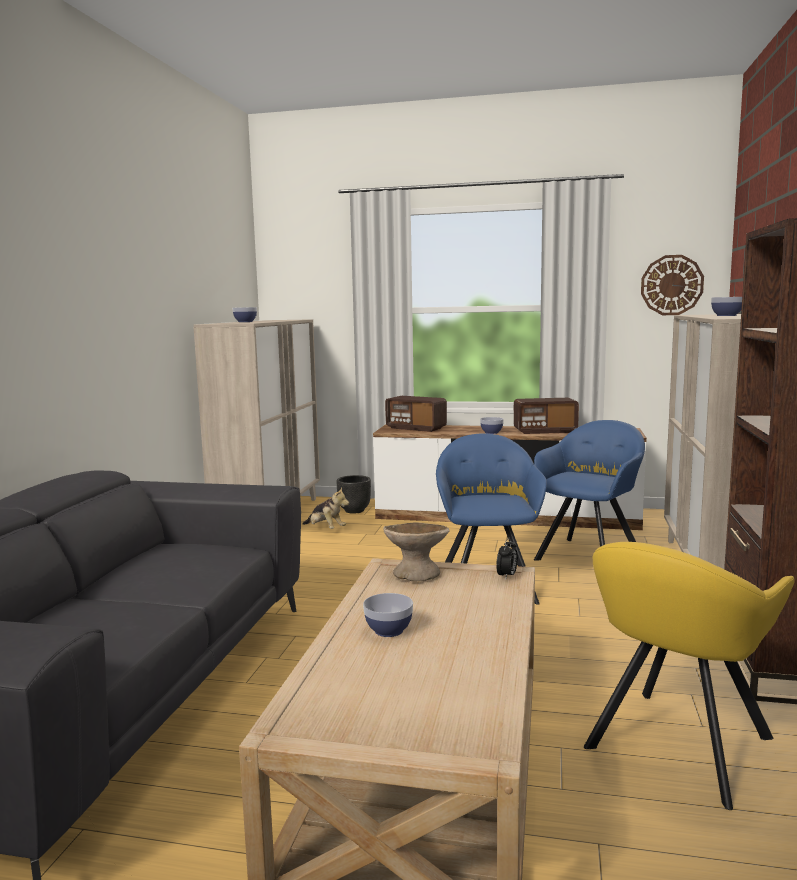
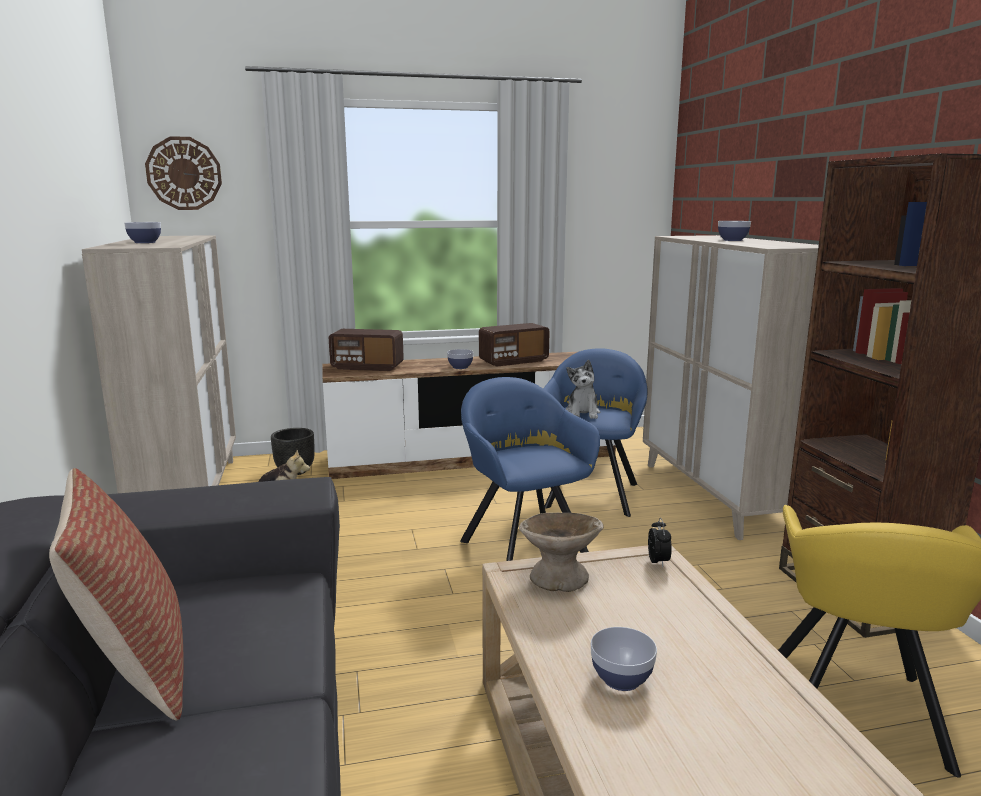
camera: 25 degrees left, 5 degrees up
(115, 574) = (135, 668): none -> pillow
(576, 476) = (582, 413): none -> plush toy
(671, 285) = (622, 201): wall clock -> wall clock (184, 173)

